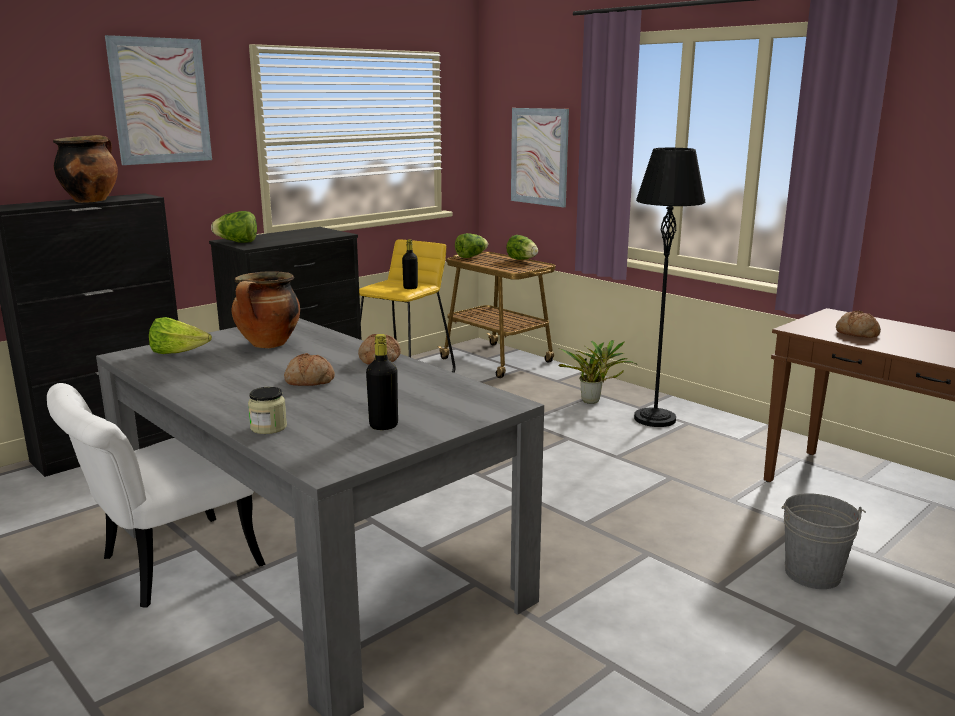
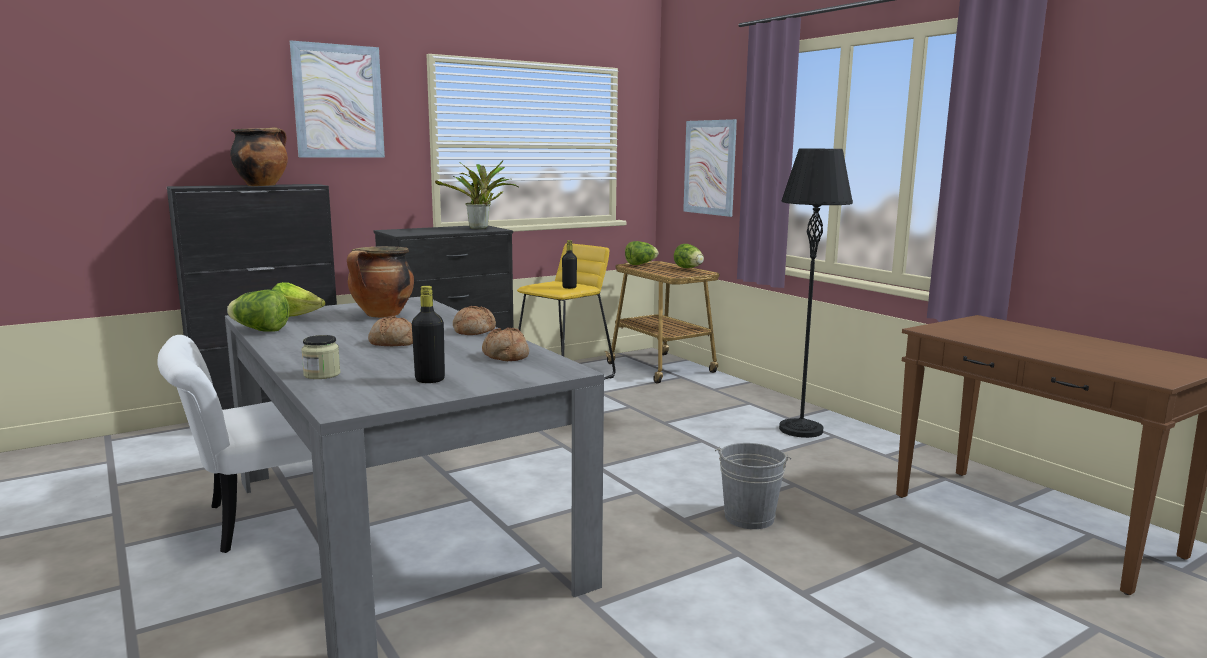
camera: 10 degrees right, 5 degrees down
(237, 242) = (396, 231): lettuce -> lettuce (260, 330)
(593, 401) = (742, 410): potted plant -> potted plant (480, 228)
(812, 574) = (915, 592): grey bucket -> grey bucket (749, 517)
(856, 333) = (995, 337): bread -> bread (505, 356)

